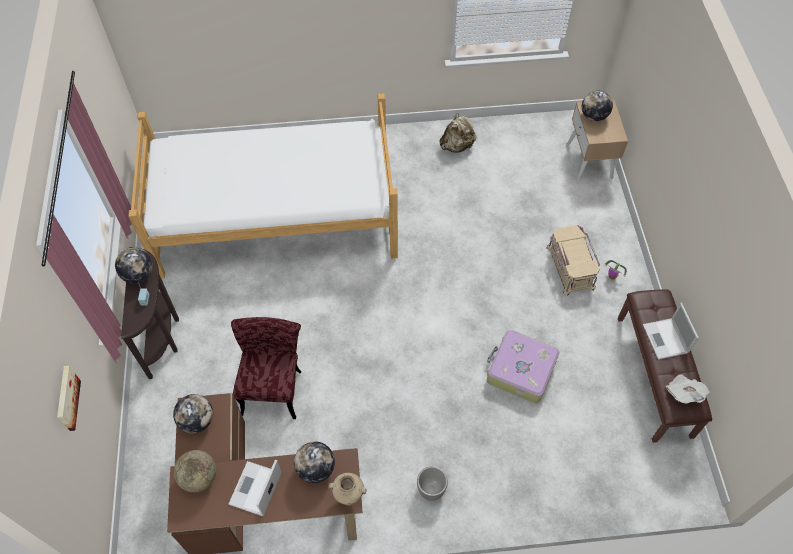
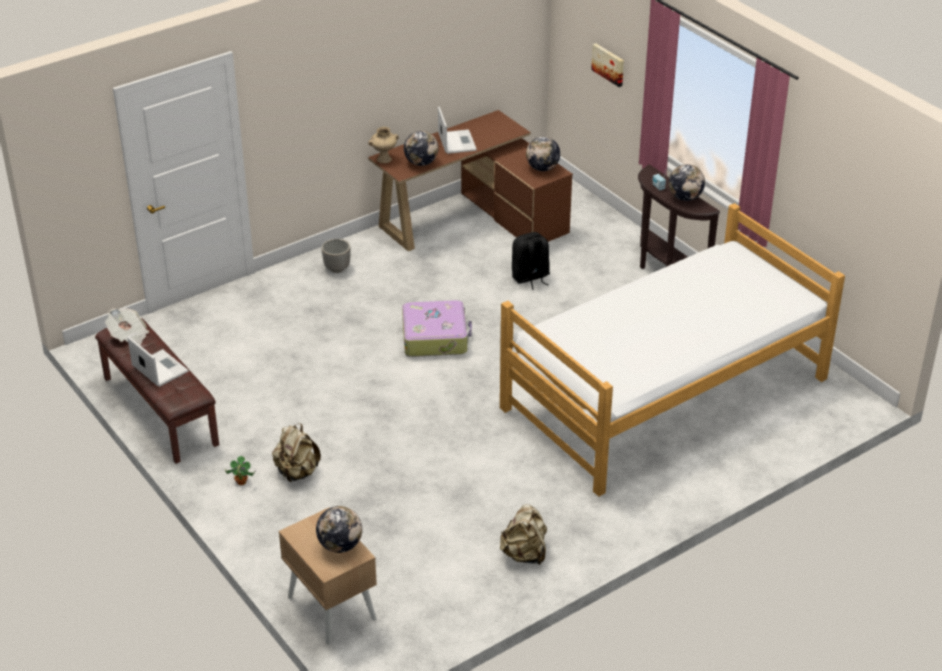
camera: 150 degrees right, 20 degrees down
(199, 477) = (503, 134): globe -> none
(273, 385) = (530, 278): red chair -> black backpack
(520, 371) = (303, 366): suitcase -> suitcase (435, 337)
(569, 267) = (297, 472): beige storage box -> beige backpack

